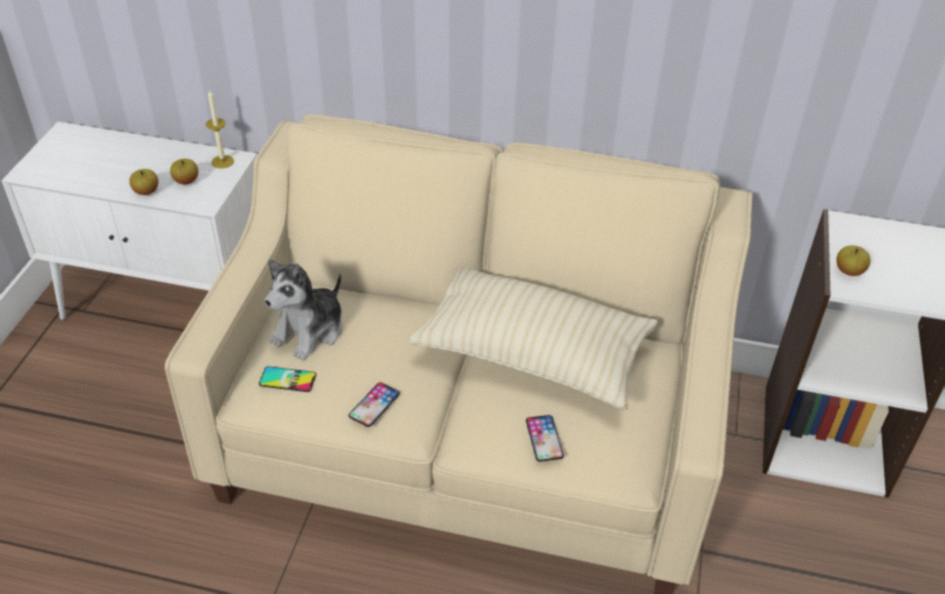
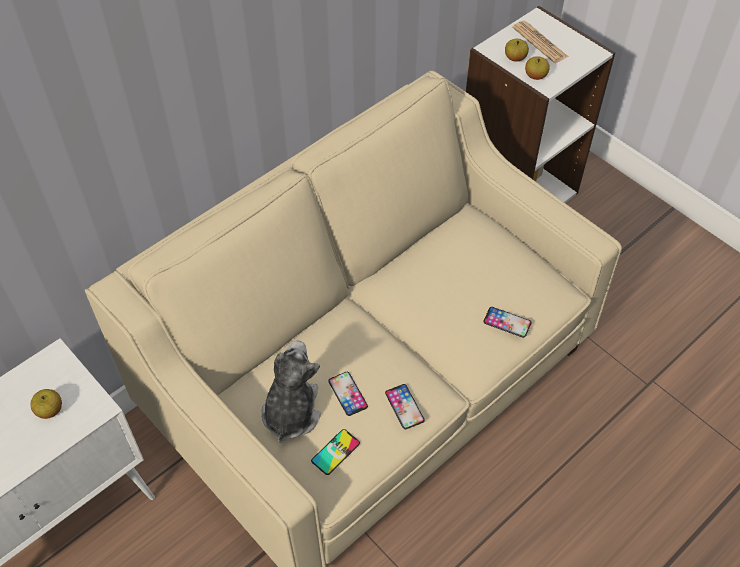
camera: 55 degrees left, 10 degrees up
(146, 192) = (35, 449): apple -> apple (515, 58)
(222, 161) = (47, 369): candle -> none
(310, 331) = (291, 412): plush toy -> plush toy turned 150 degrees counterclockwise
(357, 358) = (348, 393): none -> phone
(533, 355) = (425, 284): beige pillow -> none
(905, 254) = (540, 42): none -> newspaper

